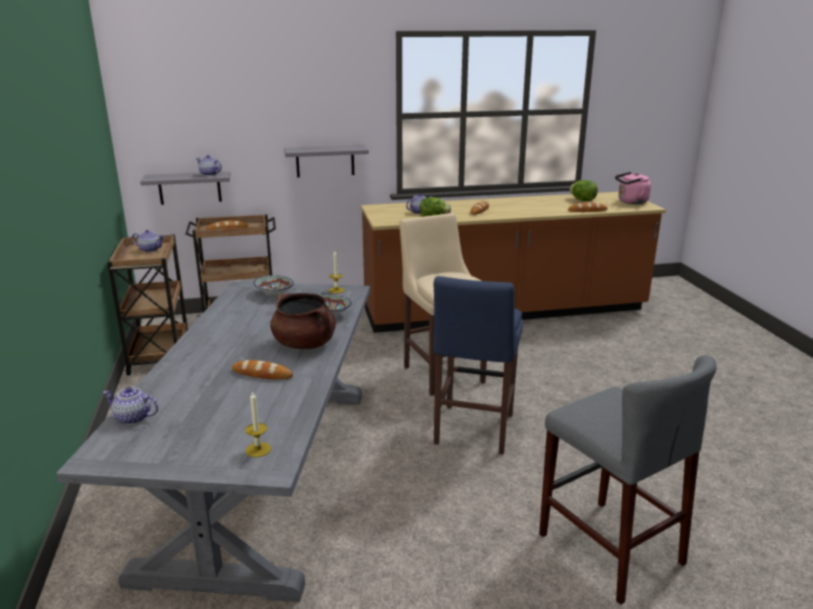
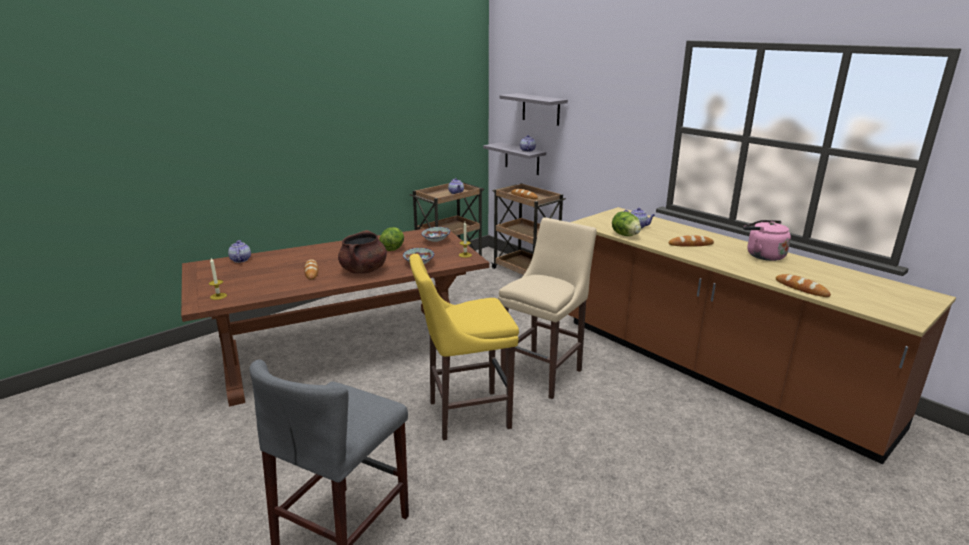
camera: 60 degrees right, 0 degrees up
(265, 474) = (344, 351): grey dining table -> brown dining table
(325, 161) = (610, 159): grey shelf -> grey shelf (541, 109)
(472, 431) = (464, 415): blue stool -> yellow stool
(582, 200) = (841, 279): lettuce -> lettuce (393, 249)
(631, 202) = (902, 306): pink kettle -> pink kettle (762, 255)

